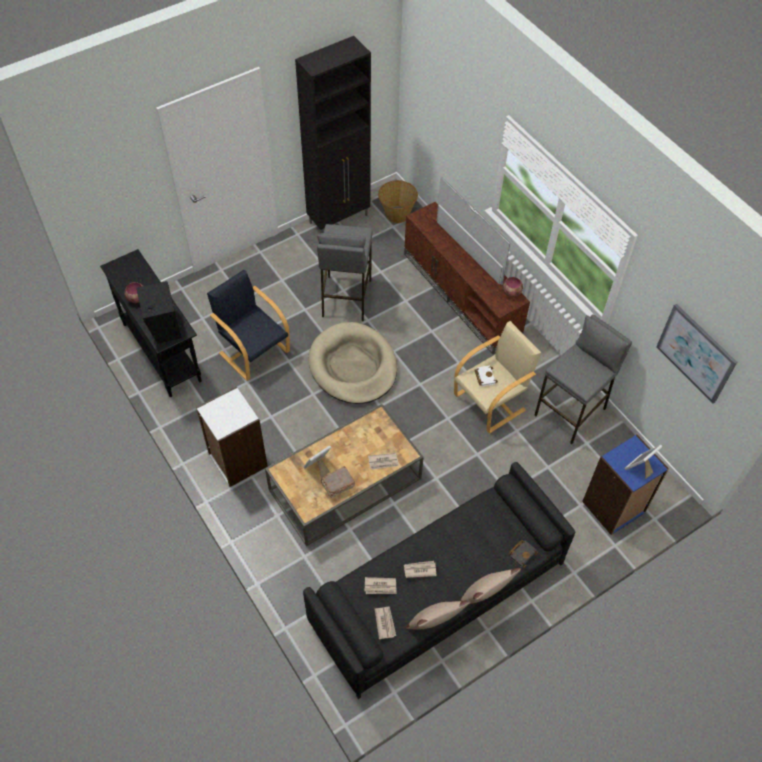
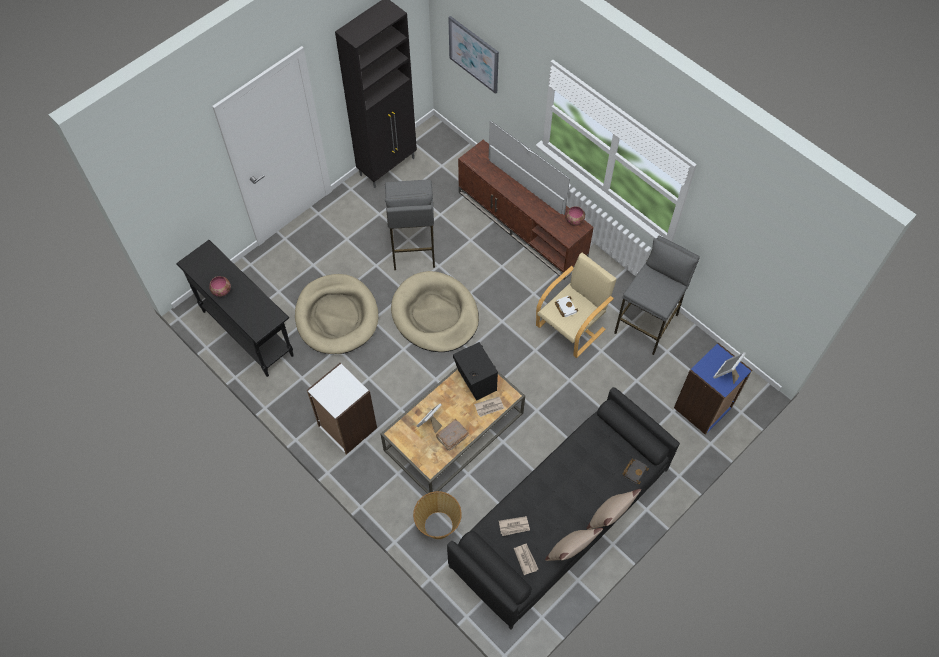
camera: 10 degrees left, 5 degrees up
(163, 327) = (255, 315): black speaker -> black speaker (476, 382)
(254, 351) = (336, 316): black armchair -> beige dog bed
(397, 214) = (443, 152): basket -> basket (438, 525)
(419, 570) = (546, 504): newspaper -> none
(696, 353) = (763, 264): picture -> picture (474, 54)

